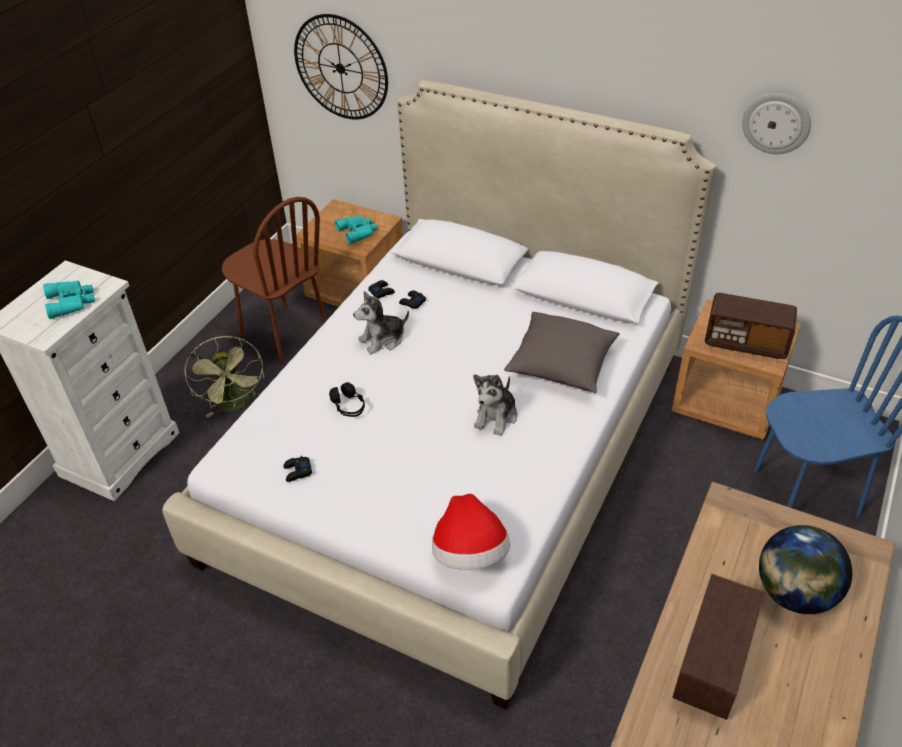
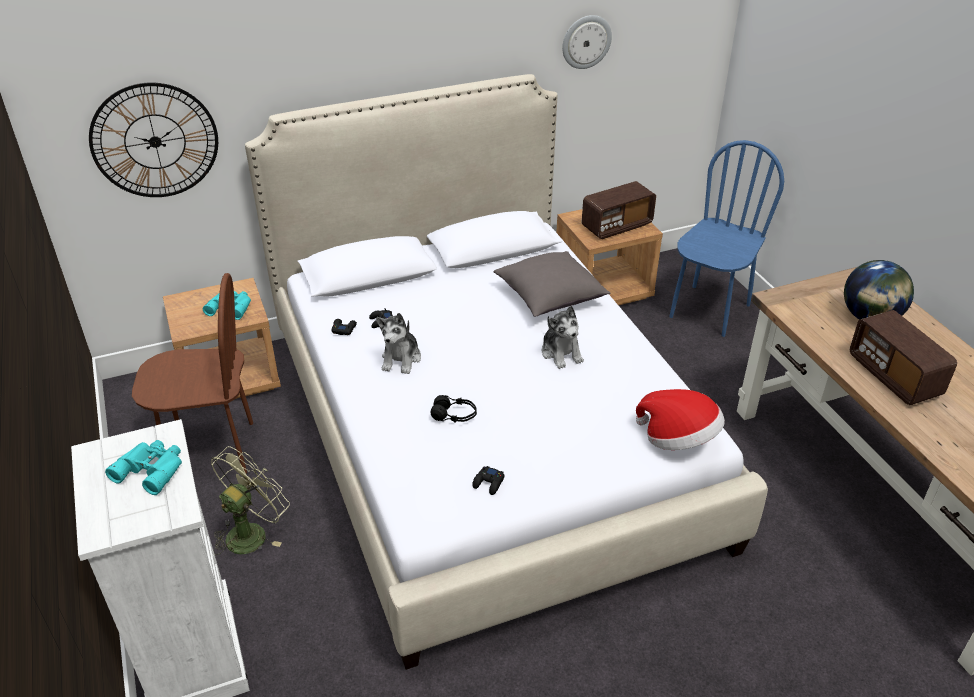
camera: 50 degrees left, 5 degrees down
(236, 405) = (251, 532): green fan -> green fan turned 75 degrees counterclockwise

